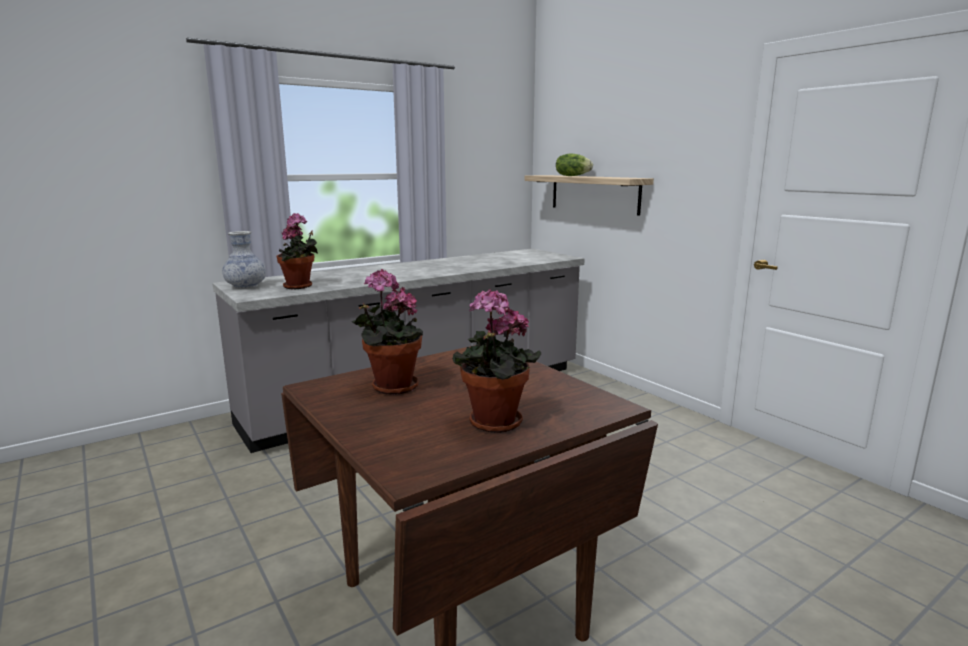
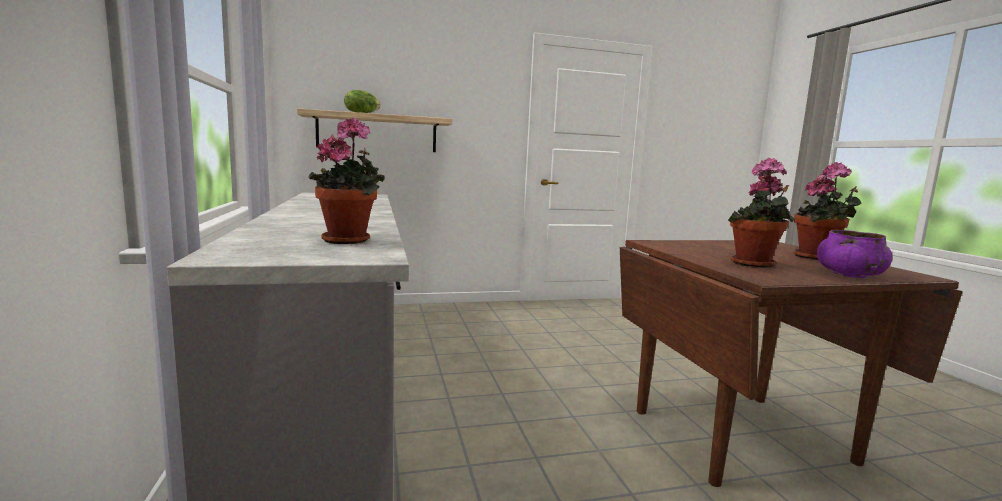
camera: 70 degrees left, 5 degrees down
(246, 286) = (282, 254): vase -> none
(374, 428) = (850, 274): none -> purple bowl

